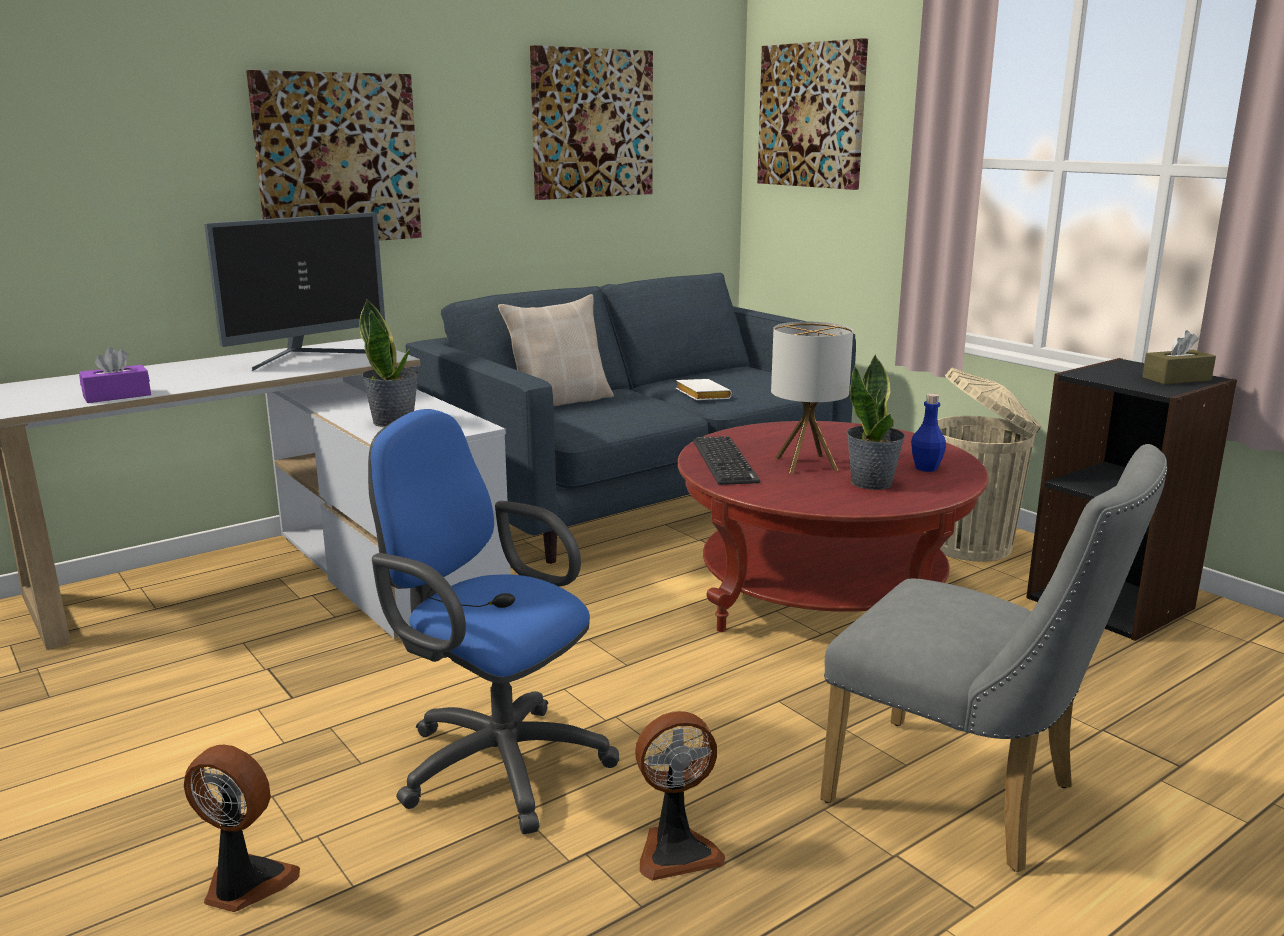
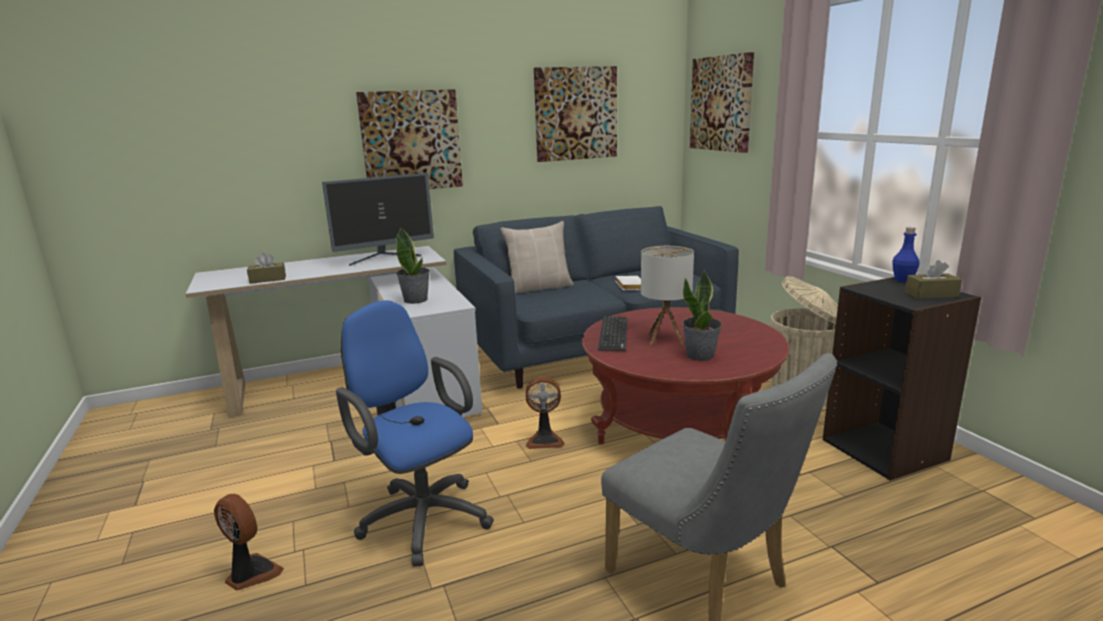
camera: 15 degrees right, 0 degrees up
(117, 396) = (268, 279): purple tissue box -> brown tissue box
(676, 850) = (497, 591): fan -> fan (545, 440)
(926, 468) = (745, 347): blue bottle -> blue bottle (903, 280)

